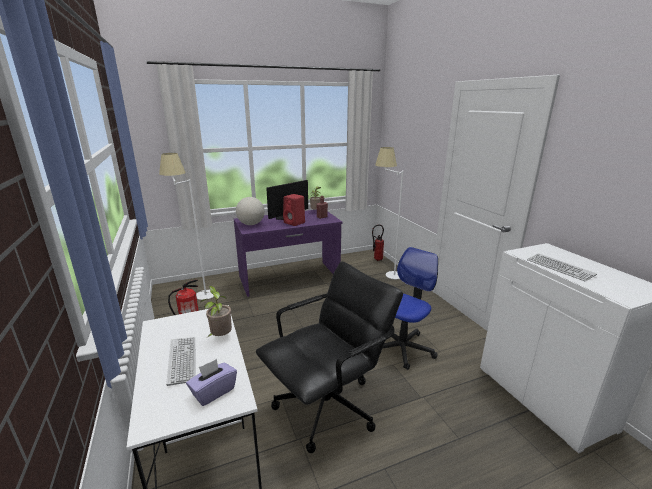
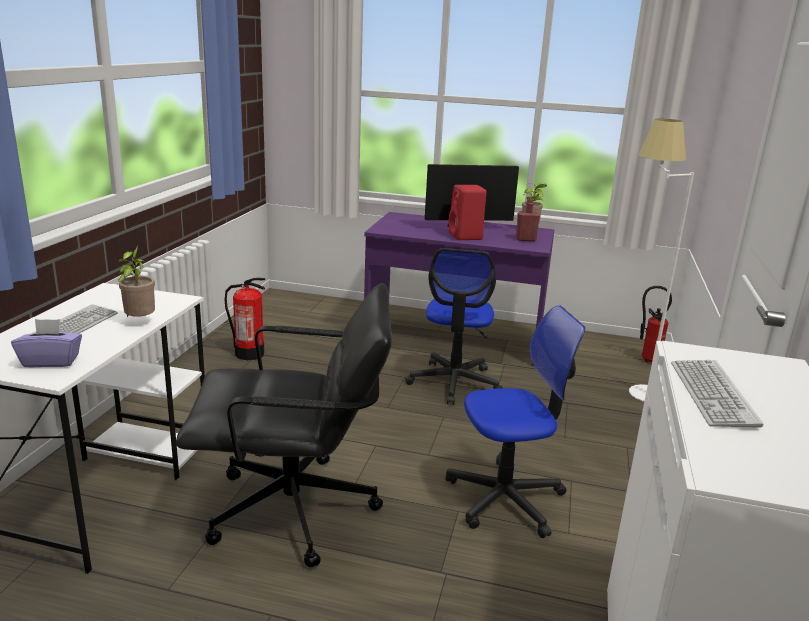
camera: 35 degrees right, 0 degrees up
(197, 293) = (306, 315): white floor lamp -> none
(251, 224) = (399, 223): globe -> none
(317, 301) = (454, 382): none -> office chair

